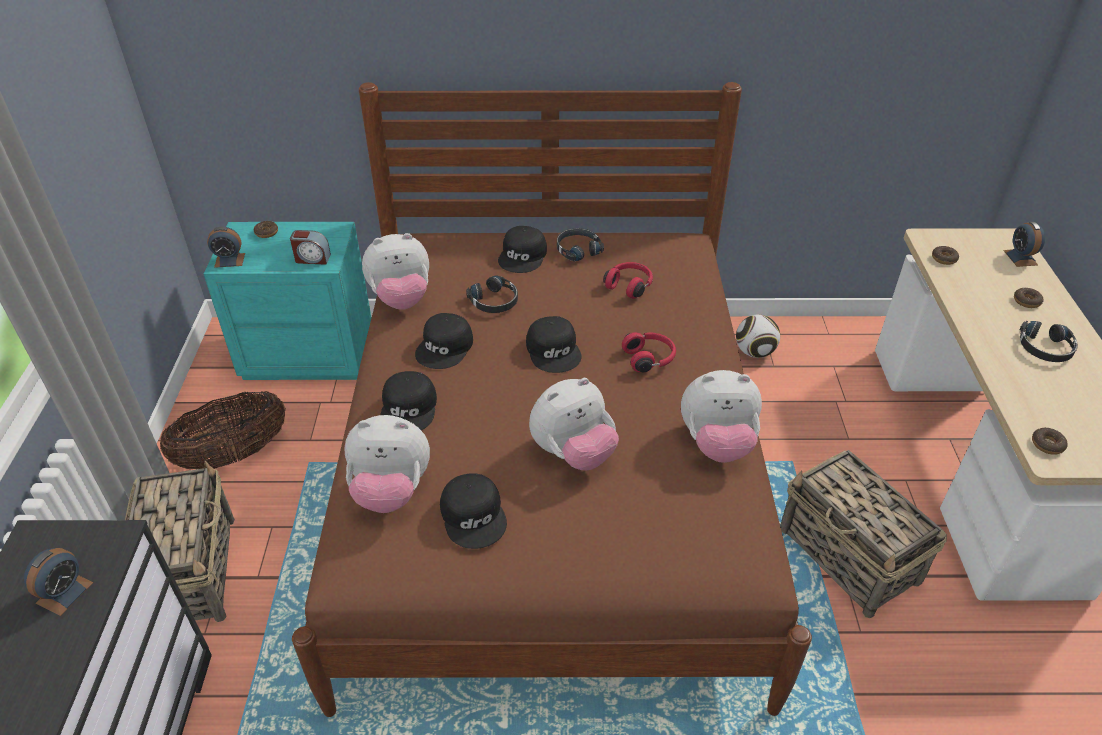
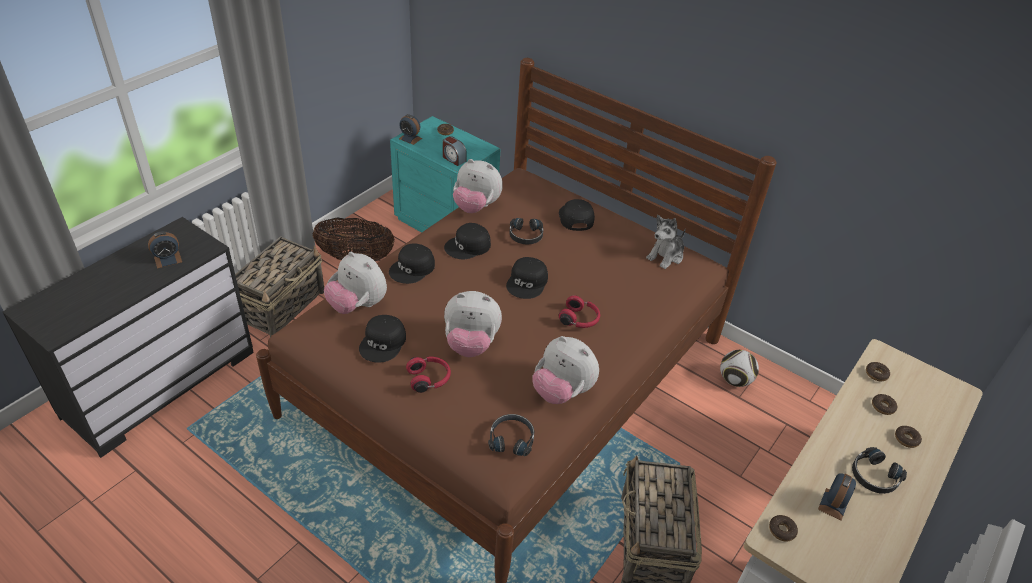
camera: 35 degrees right, 0 degrees up
(523, 256) = (575, 218): black cap -> black cap turned 120 degrees clockwise
(577, 249) = (615, 231): black headphones -> black headphones (511, 438)
(629, 286) = (621, 270): red headphones -> red headphones (429, 379)
(651, 249) = (666, 256): none -> plush toy
(981, 284) = (883, 407): none -> donut
(1020, 257) = (947, 409): alarm clock -> alarm clock (833, 504)

